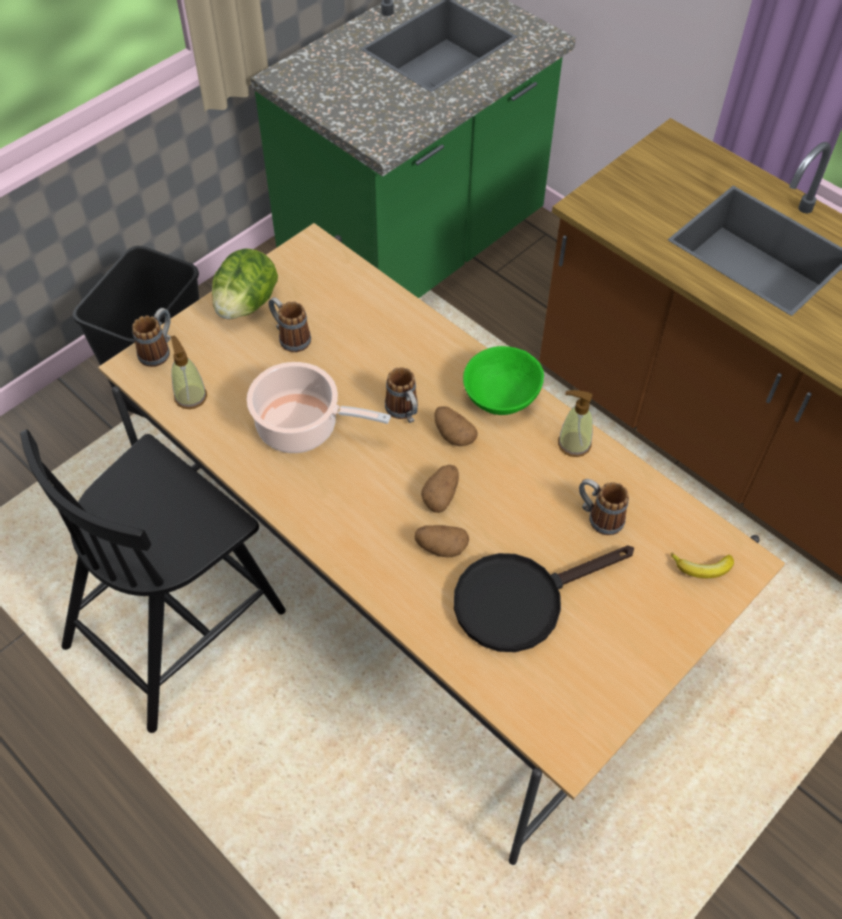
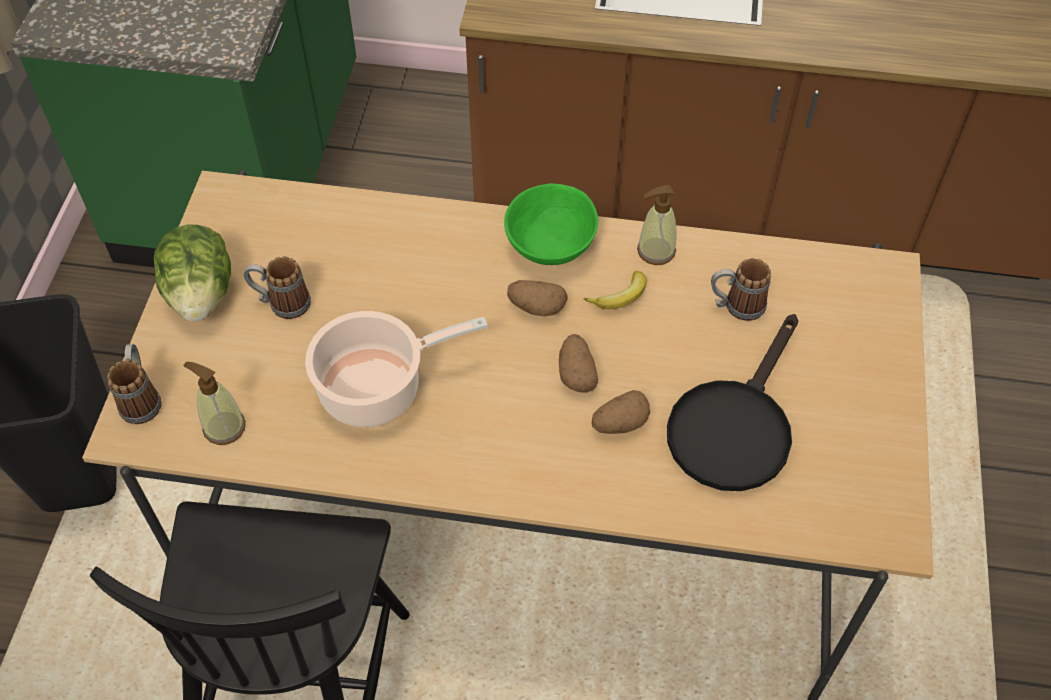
camera: 35 degrees left, 0 degrees up
(404, 412) = (469, 313): mug -> none
(702, 568) = (860, 299): banana -> banana (620, 297)

